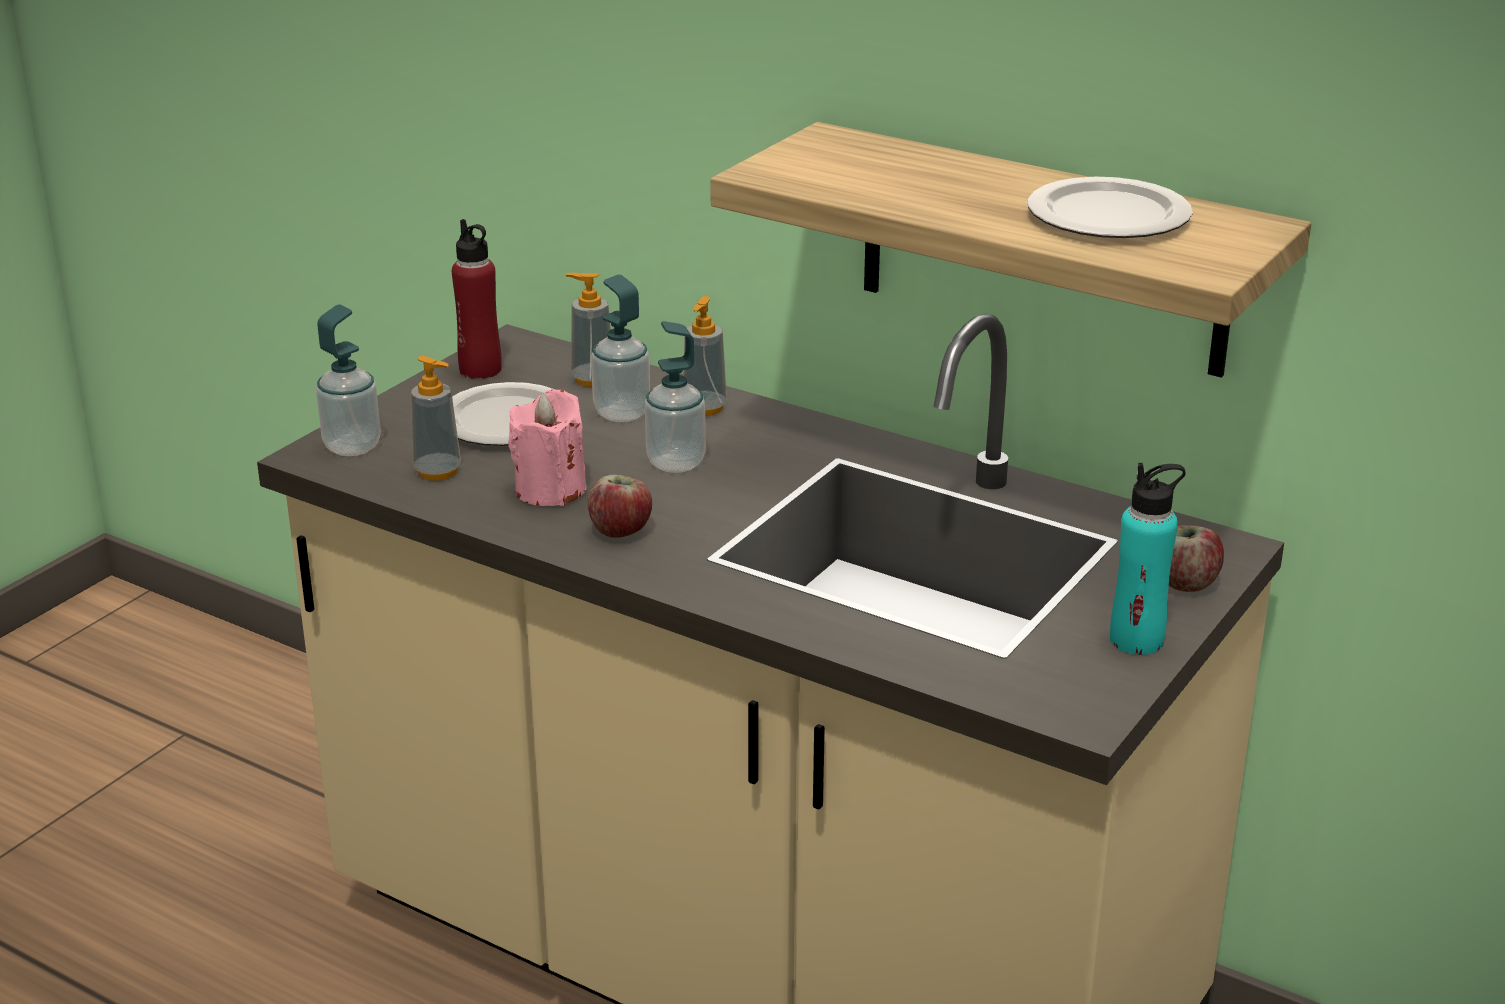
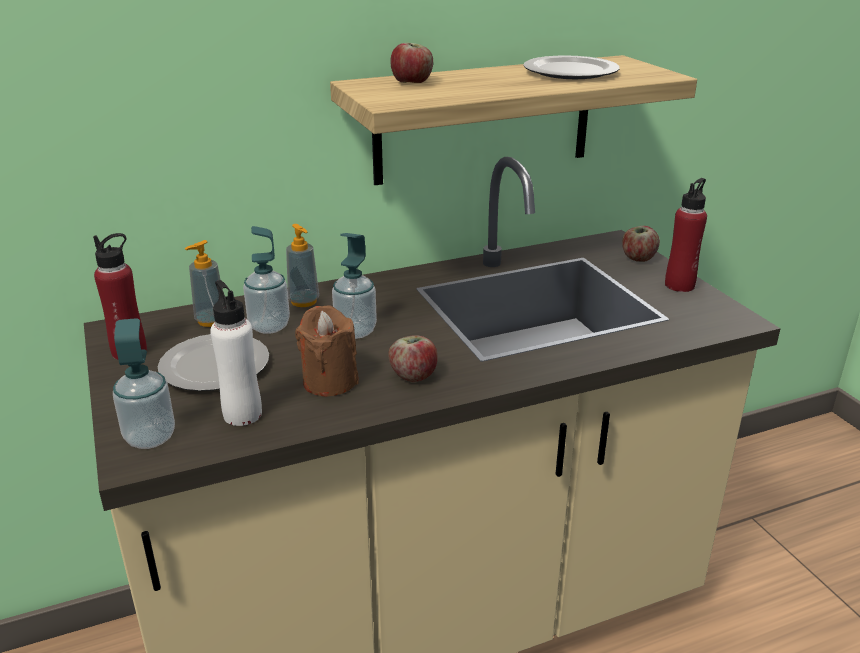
camera: 55 degrees left, 0 degrees up
(437, 471) = (242, 414): soap dispenser -> white bottle
(550, 490) = (329, 381): pink candle -> brown candle
(876, 157) = (412, 83): none -> apple
(1137, 640) = (679, 285): turquoise bottle -> red bottle

